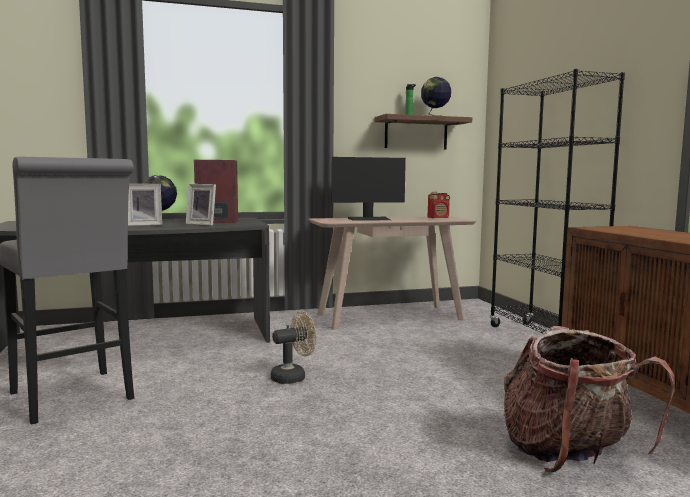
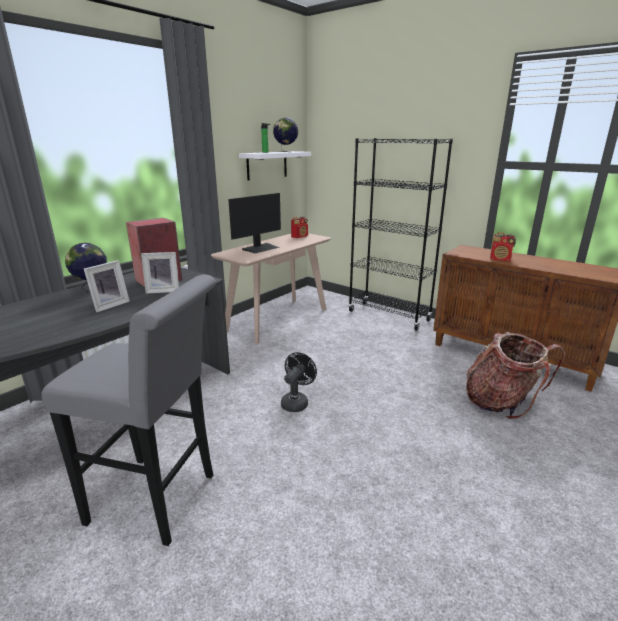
camera: 35 degrees left, 15 degrees up
(293, 377) = (296, 402): beige fan -> black fan
(416, 133) = (267, 165): brown shelf -> white shelf
(646, 234) = (500, 259): none -> radio

